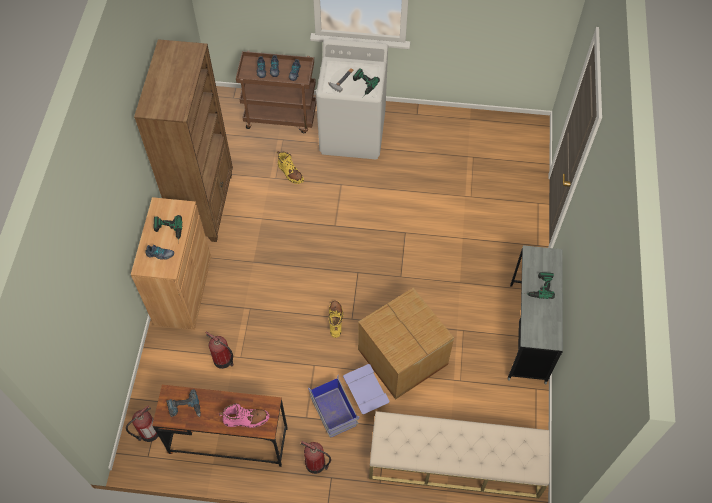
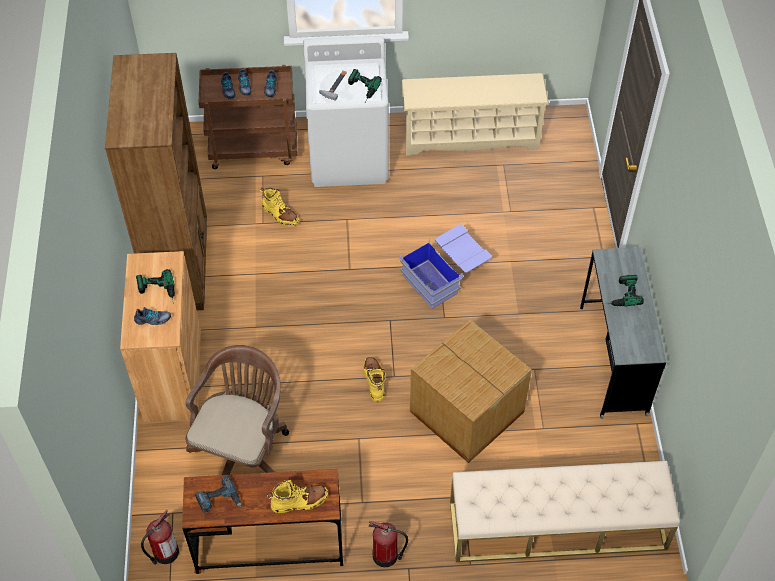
camera: 10 degrees left, 5 degrees down
(224, 360) = (243, 450): fire extinguisher -> brown office chair
(246, 419) = (299, 501): pink boot -> yellow boot
(349, 406) = (413, 480): blue storage box -> blue storage box (445, 276)
(452, 130) = (471, 137): none -> beige shoe rack

